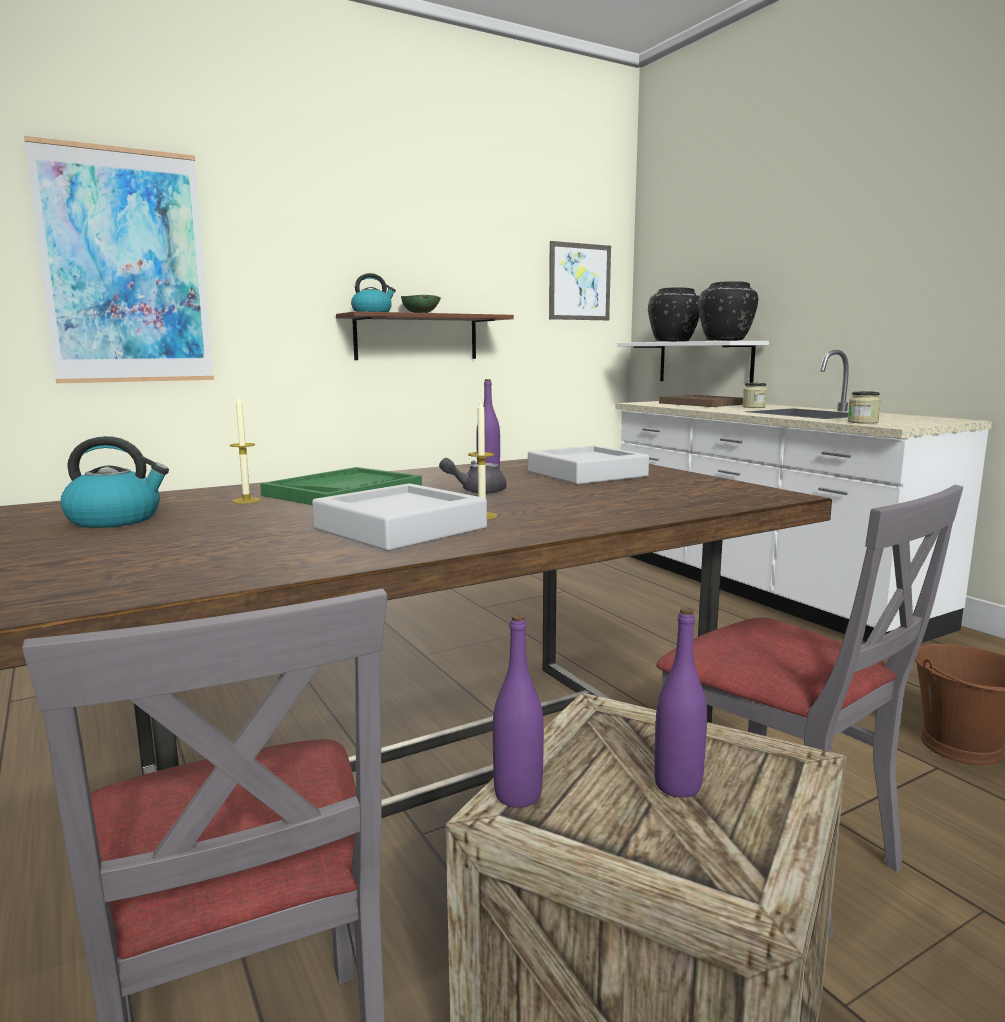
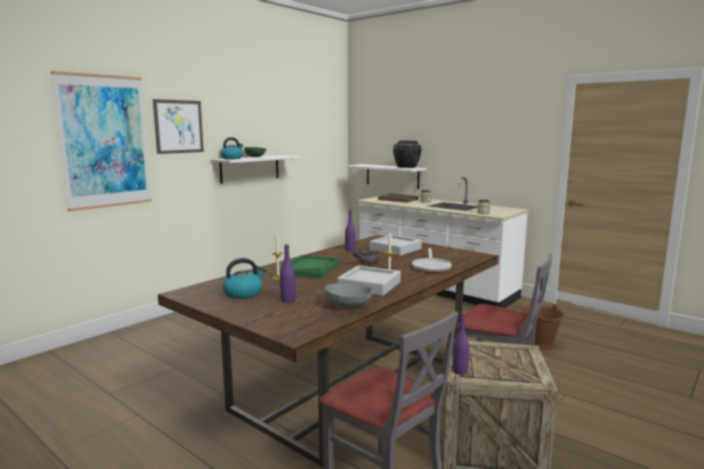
camera: 20 degrees left, 0 degrees up
(263, 563) = (348, 306): none -> grey bowl
(416, 337) = (250, 168): brown shelf -> white shelf
(579, 282) = (324, 133): picture -> picture (179, 126)
(615, 508) = (431, 267): none -> frying pan
(673, 341) = (377, 166): black vase -> none
(677, 785) = (500, 361): purple bottle -> purple bottle (288, 300)

